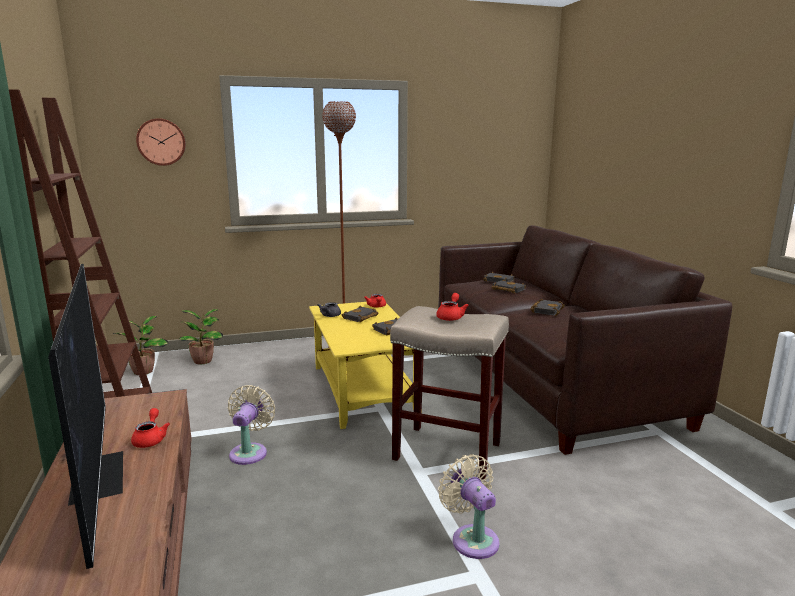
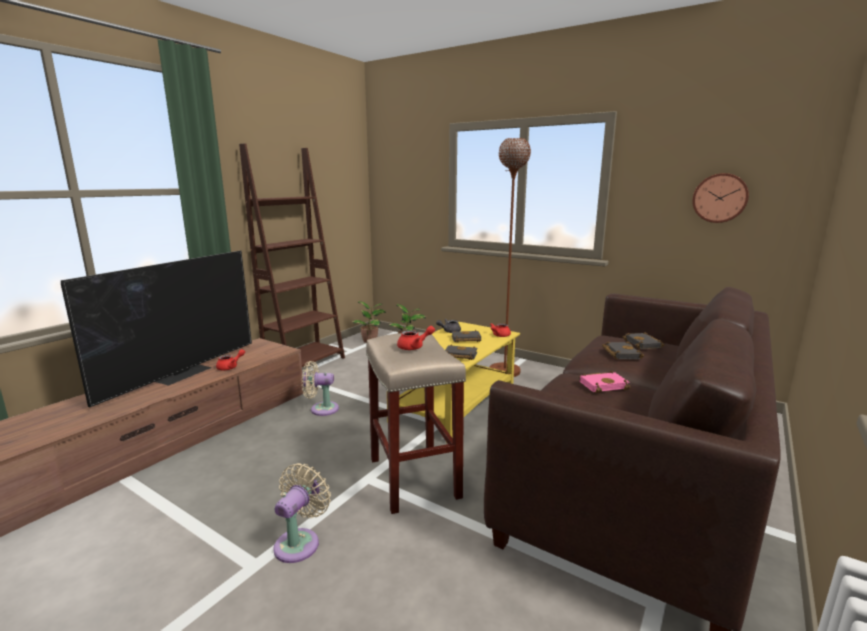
camera: 50 degrees right, 0 degrees up
(161, 142) = (410, 177): wall clock -> wall clock (720, 198)
(250, 452) = (321, 409): beige fan -> beige fan turned 150 degrees counterclockwise
(546, 310) = (603, 385): black book -> pink book

